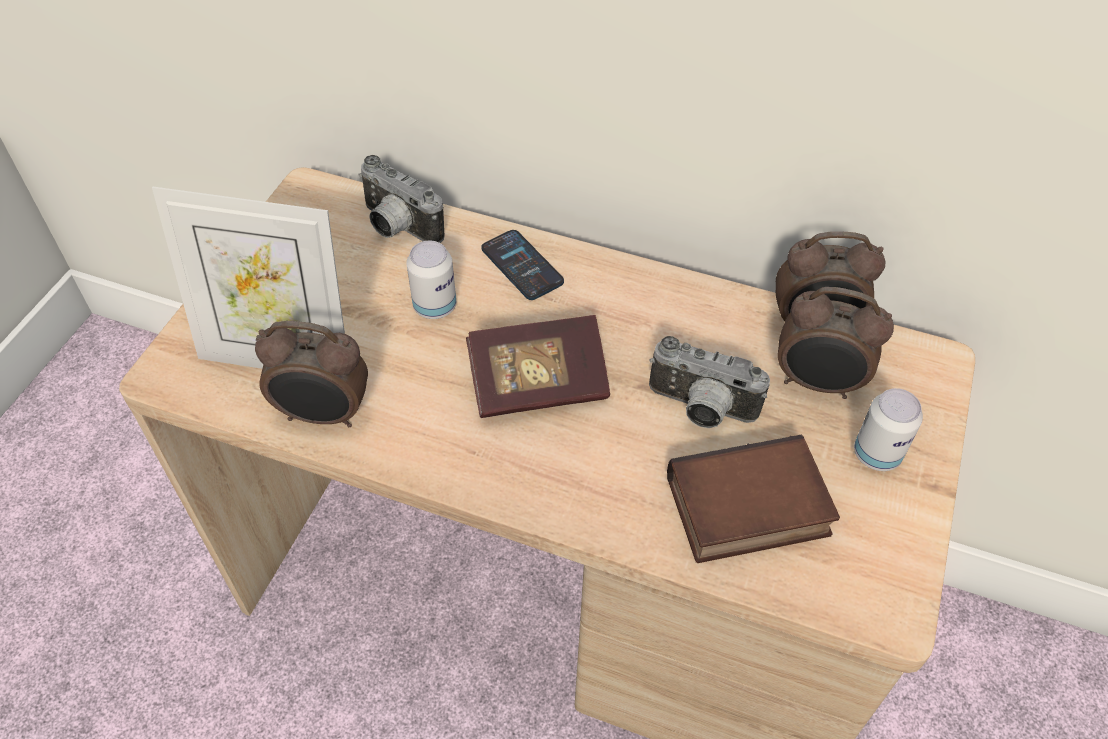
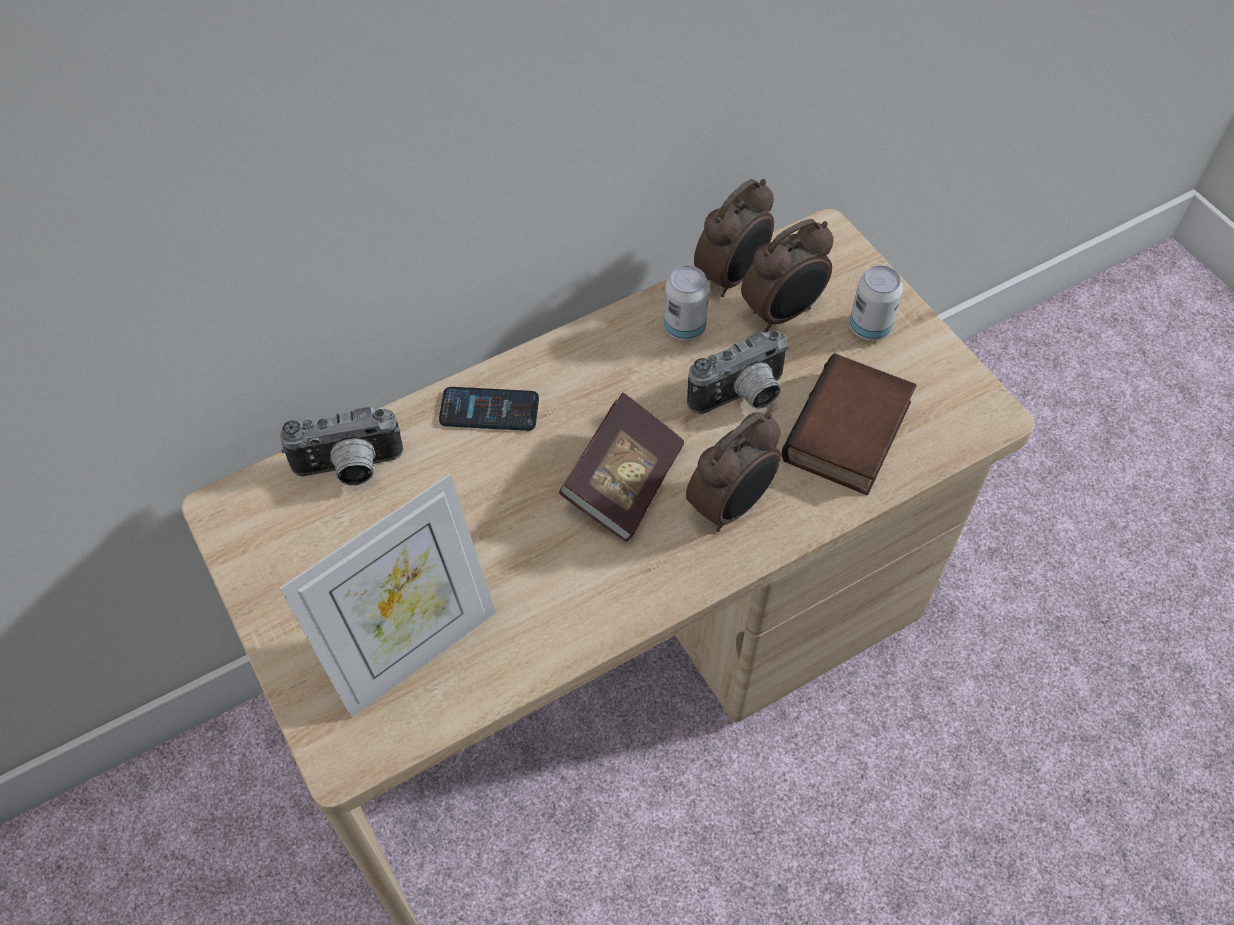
camera: 50 degrees left, 5 degrees up
(324, 415) = (513, 653): alarm clock -> alarm clock (731, 506)
(435, 306) = (472, 500): can -> can (684, 328)

